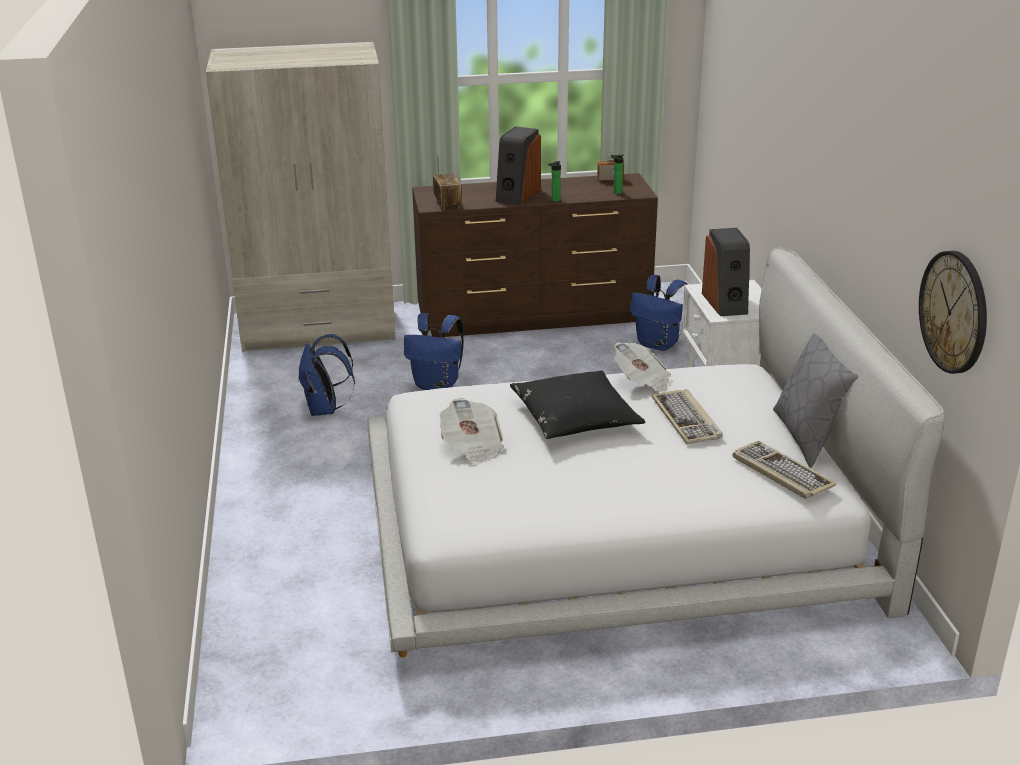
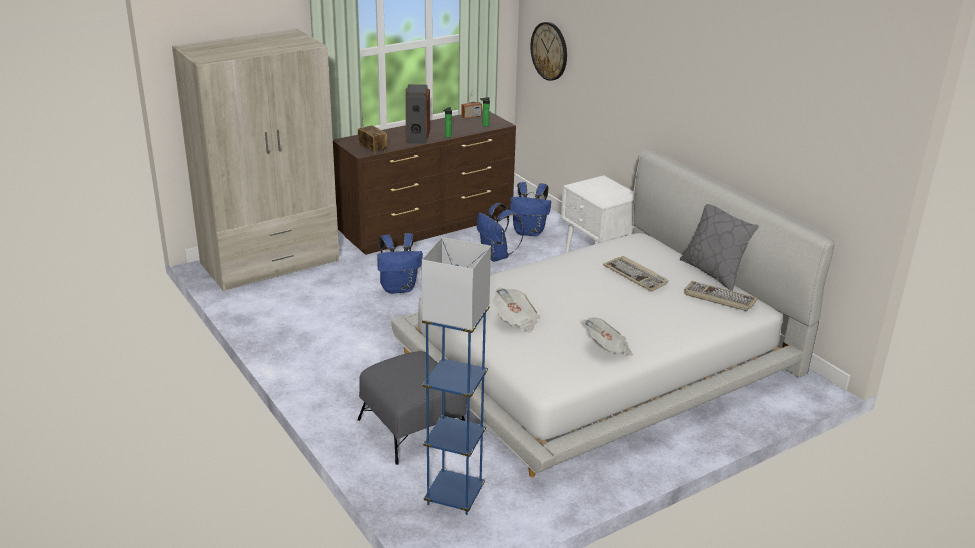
camera: 25 degrees left, 0 degrees up
(288, 654) = (454, 496): none -> blue floor lamp
(311, 558) = (413, 428): none -> grey ottoman
(325, 409) = (330, 322): blue backpack -> blue backpack (497, 256)
(575, 417) = (565, 288): black pillow -> none
(642, 382) = (586, 256): newspaper -> newspaper (608, 348)
(725, 303) = (600, 194): speaker -> none
(954, 312) = (829, 175): wall clock -> wall clock (549, 51)

